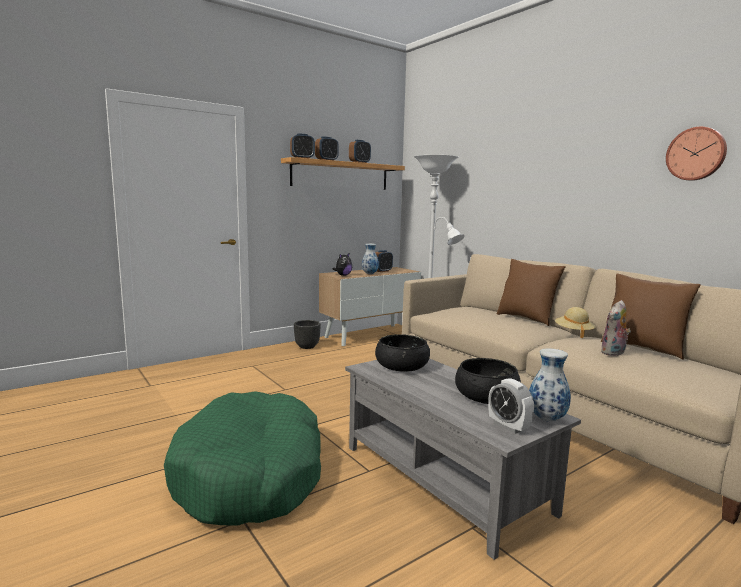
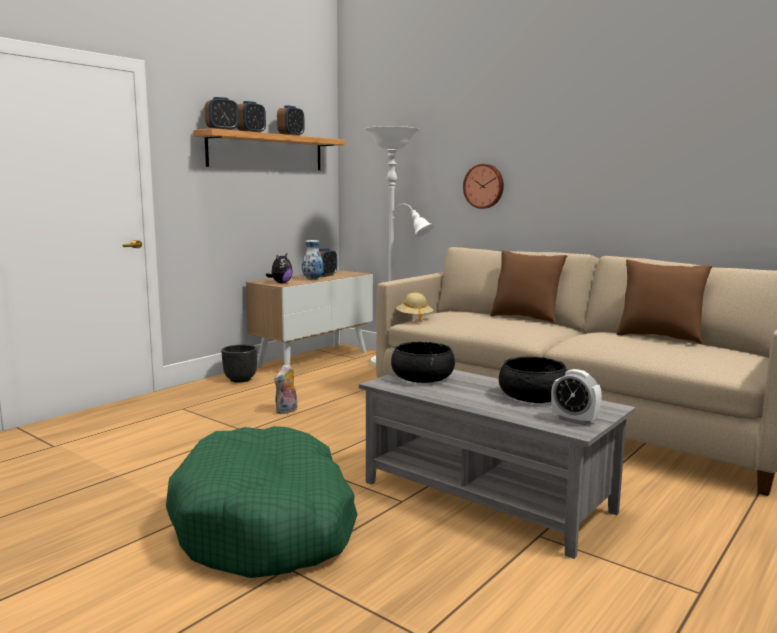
camera: 15 degrees left, 0 degrees up
(547, 419) = (605, 410): vase -> none
(573, 332) = (585, 328): beige hat -> beige hat (414, 318)
(614, 353) = (637, 344): plush toy -> plush toy (287, 411)
(696, 154) = (693, 130): wall clock -> wall clock (484, 186)

